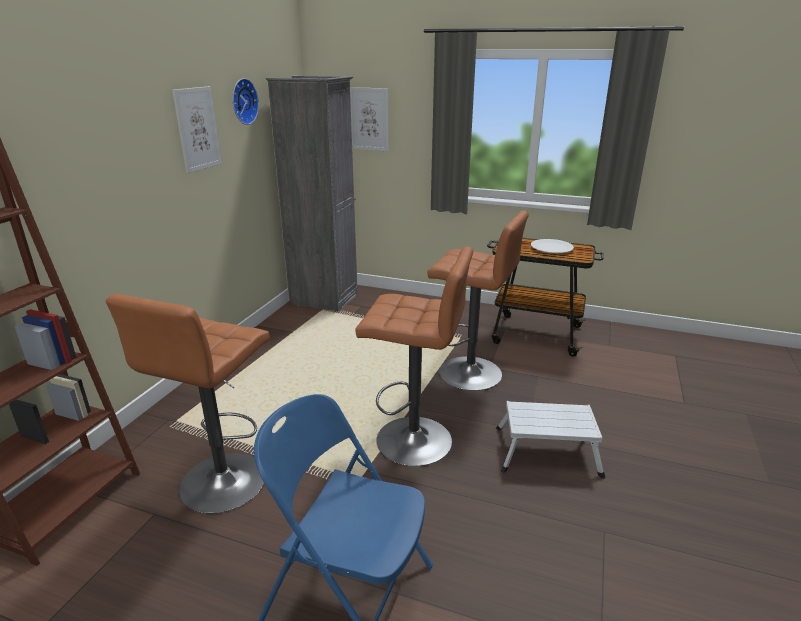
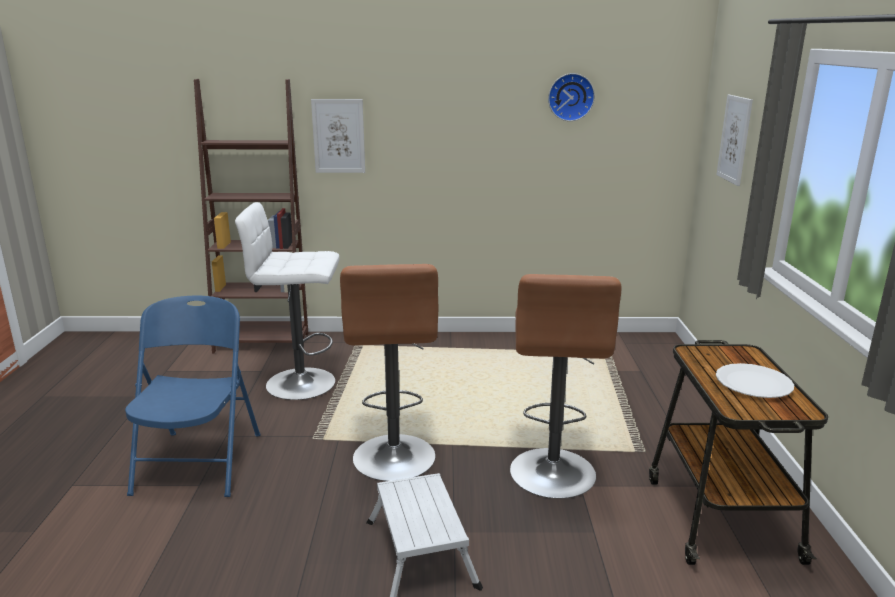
camera: 70 degrees right, 5 degrees down
(197, 129) = (492, 116): picture -> picture (338, 136)
(222, 482) = (300, 383): brown stool -> white stool
(325, 299) = (631, 348): grey cabinet -> none

